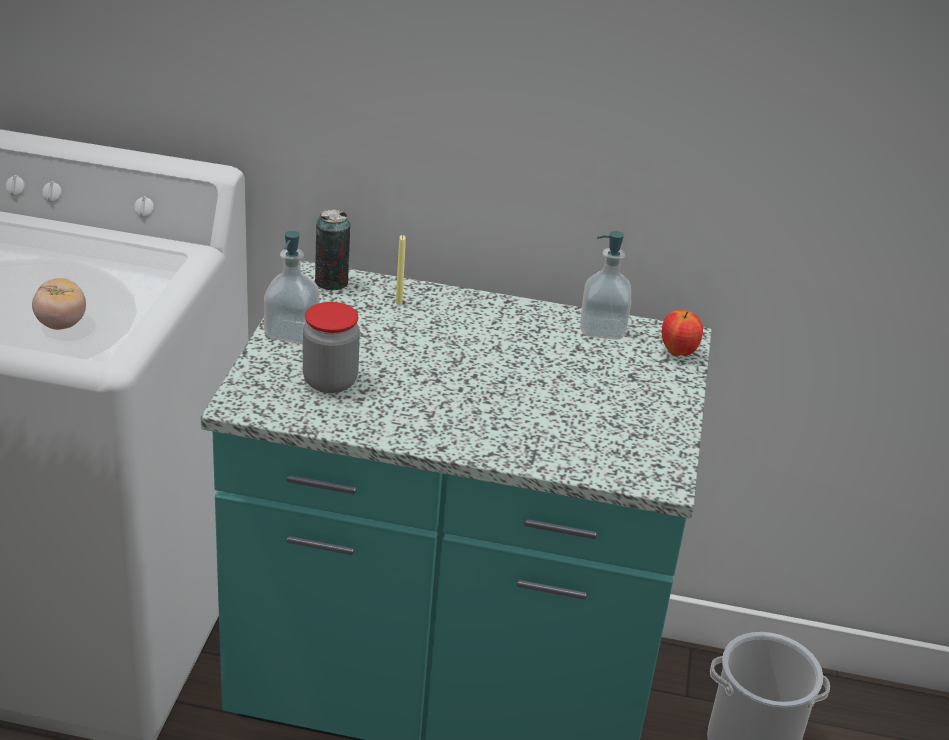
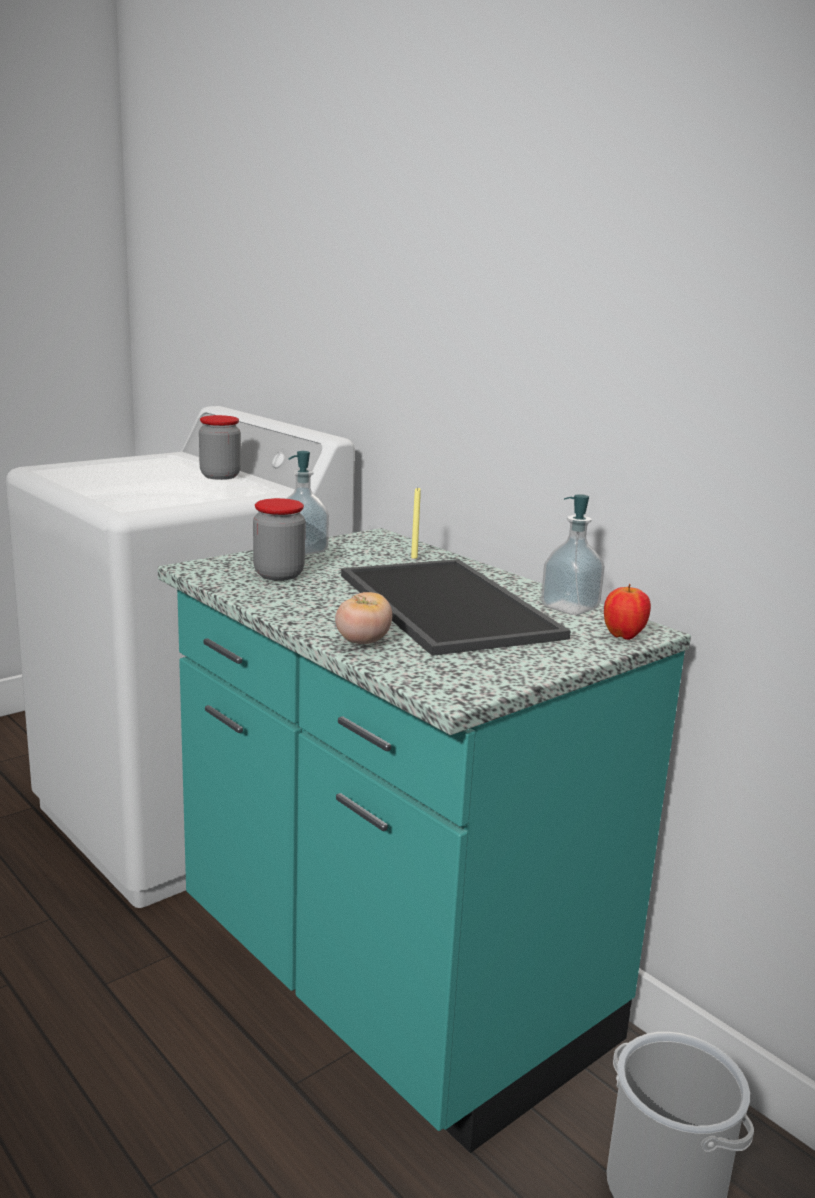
camera: 40 degrees right, 15 degrees down
(61, 324) = (133, 495): tomato -> tomato (363, 642)
(81, 245) = (220, 476): none -> jar
(331, 282) = (381, 539): can -> none
(513, 367) = (441, 604): none -> tray

